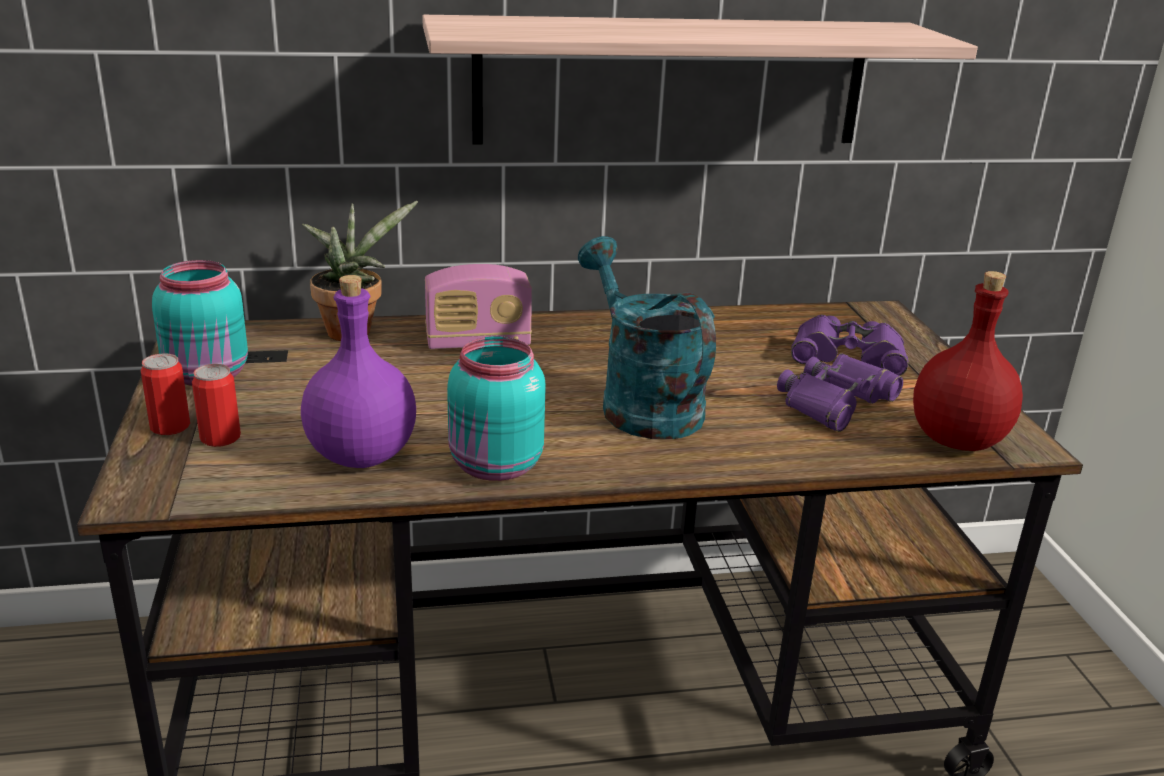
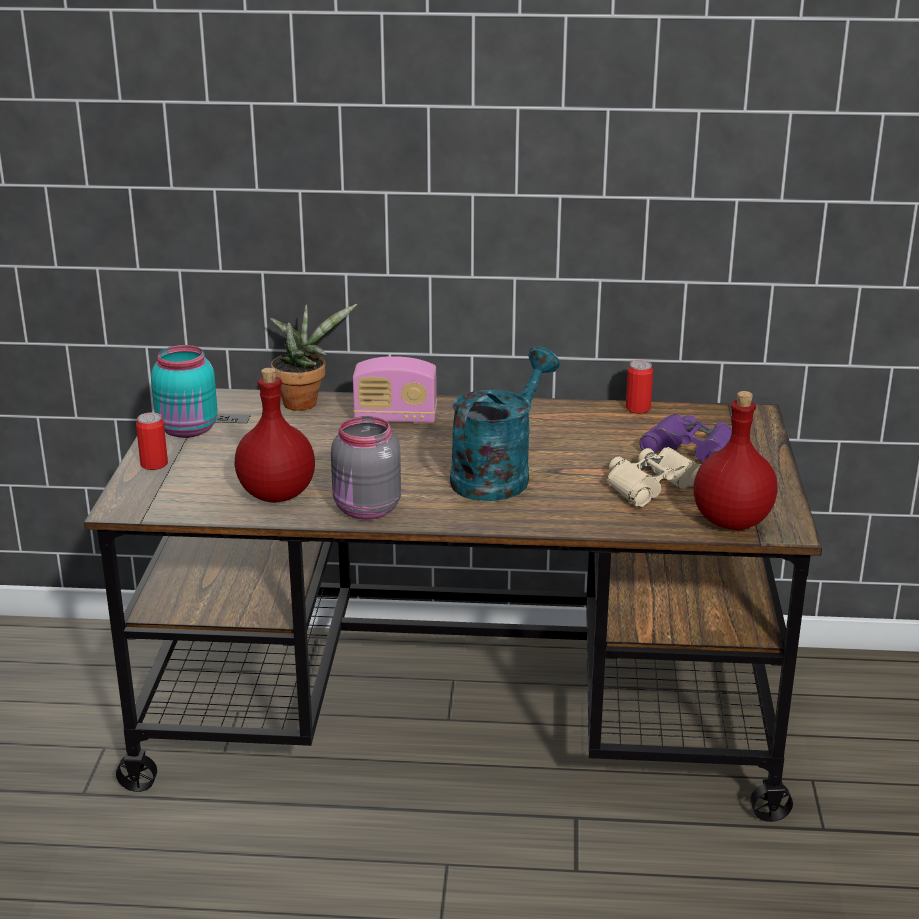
camera: 15 degrees right, 0 degrees up
(220, 438) = (185, 474): can -> can (637, 408)
(360, 455) = (276, 494): purple bottle -> red bottle
(495, 467) = (366, 510): turquoise jar -> grey jar
(641, 403) = (498, 474): turquoise watering can -> turquoise watering can turned 45 degrees clockwise
(671, 82) = (565, 216): shelf -> none
(835, 402) = (654, 485): purple binoculars -> beige binoculars

